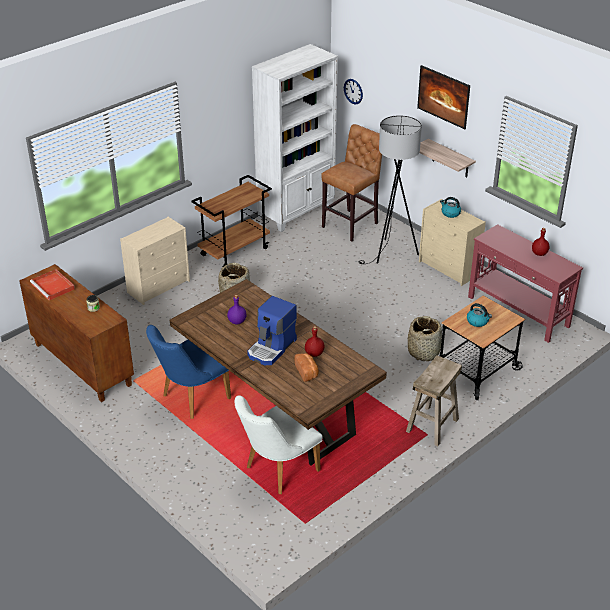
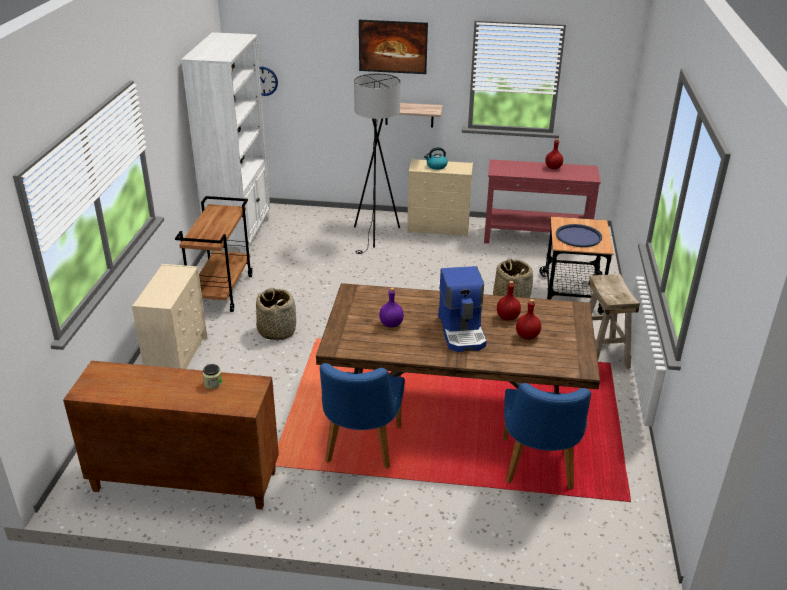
camera: 40 degrees left, 5 degrees down
(53, 286) = (125, 385): red tray -> none
(276, 471) = (538, 470): white chair -> blue chair
(307, 372) = (527, 336): bread -> red bottle
(352, 224) = (308, 226): brown stool -> none
(478, 321) = (578, 236): kettle -> blue tray

